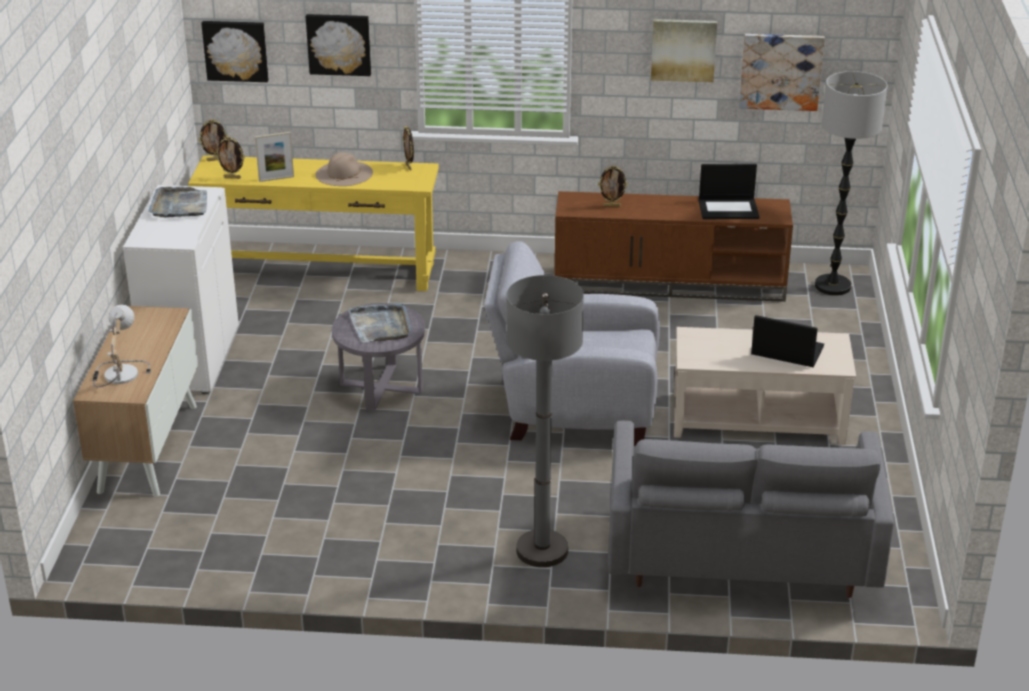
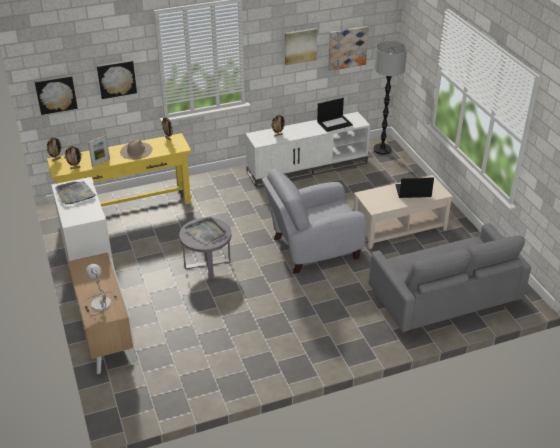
camera: 25 degrees left, 5 degrees up
(542, 550) = (352, 329): grey floor lamp -> none
(670, 283) = (307, 167): brown tv stand -> white tv stand

